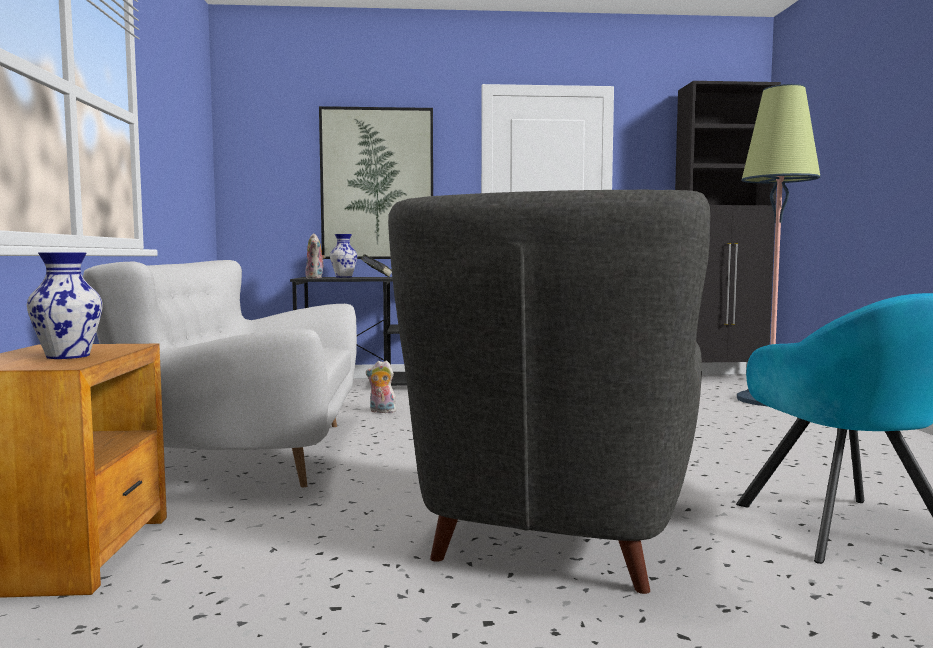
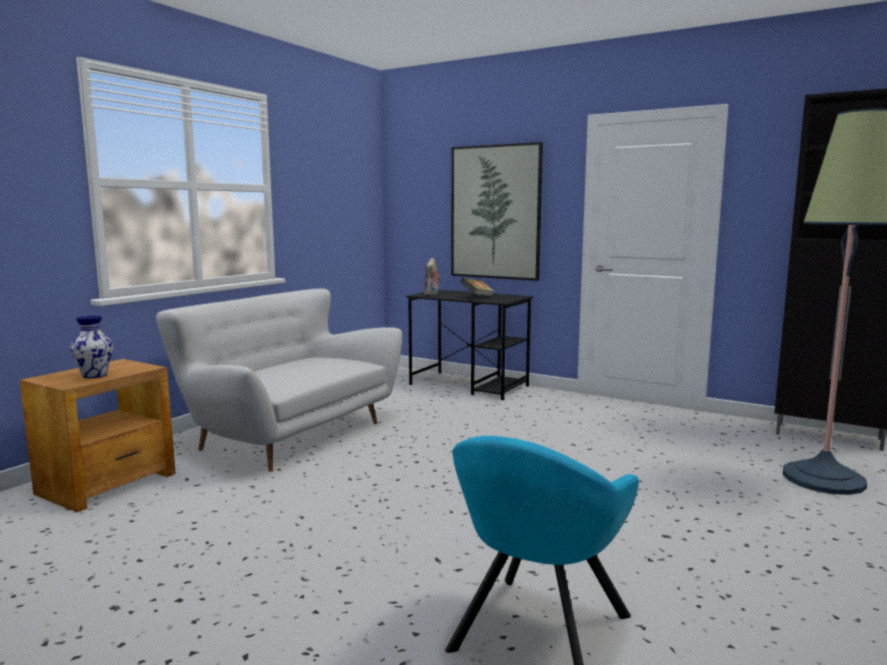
camera: 35 degrees right, 5 degrees up
(343, 277) = (459, 293): vase -> none
(381, 411) = (430, 415): plush toy -> none
(556, 534) = (330, 556): grey armchair -> none

